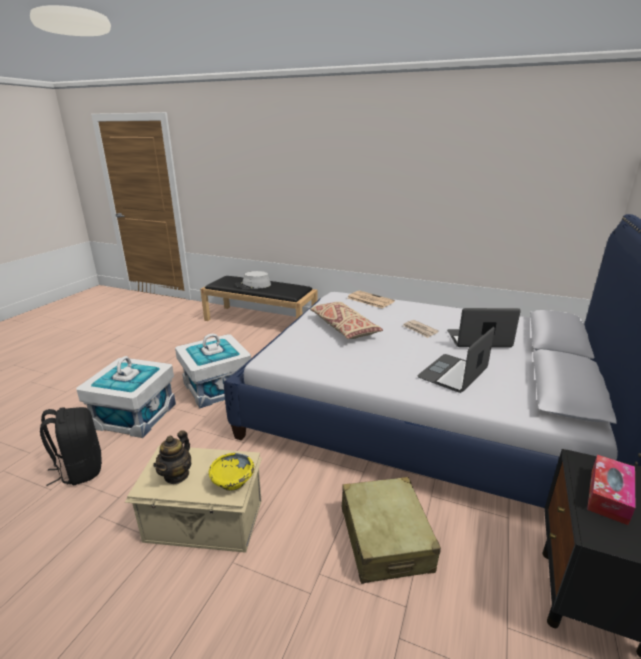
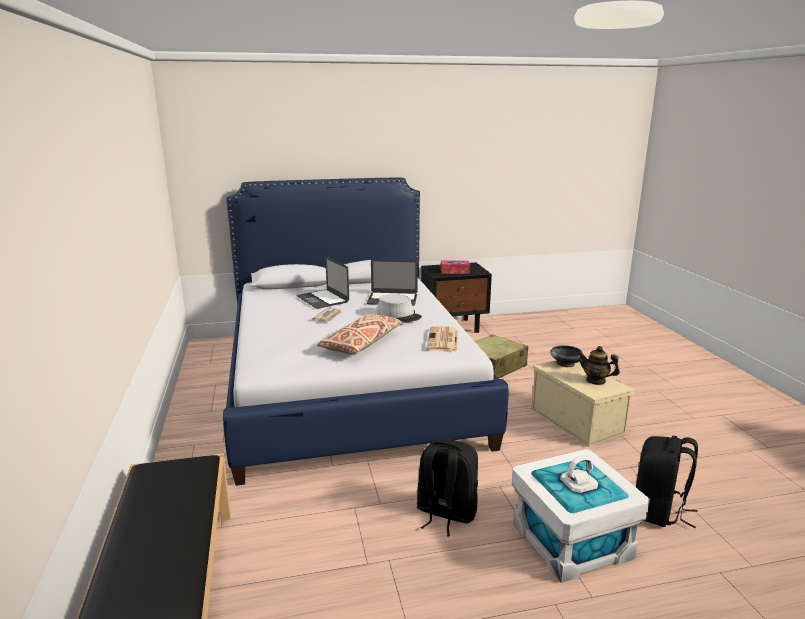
camera: 125 degrees left, 5 degrees down
(177, 475) = (596, 380): teapot -> teapot turned 135 degrees counterclockwise
(216, 387) = (445, 513): white storage box -> black backpack
(232, 481) = (565, 363): yellow bowl -> black bowl
(253, 285) = (167, 533): grey hat -> grey hat (398, 316)
(369, 300) = (267, 348): newspaper -> newspaper (443, 340)

